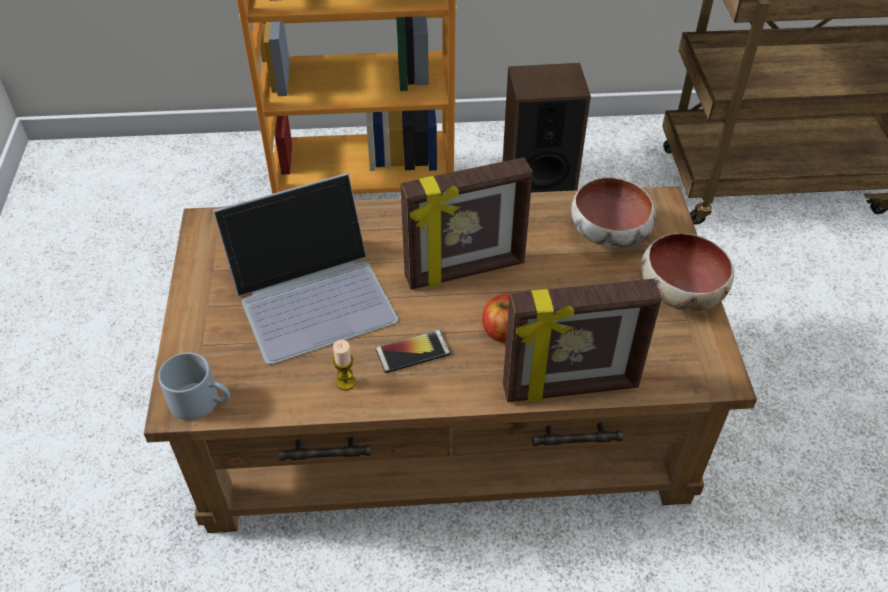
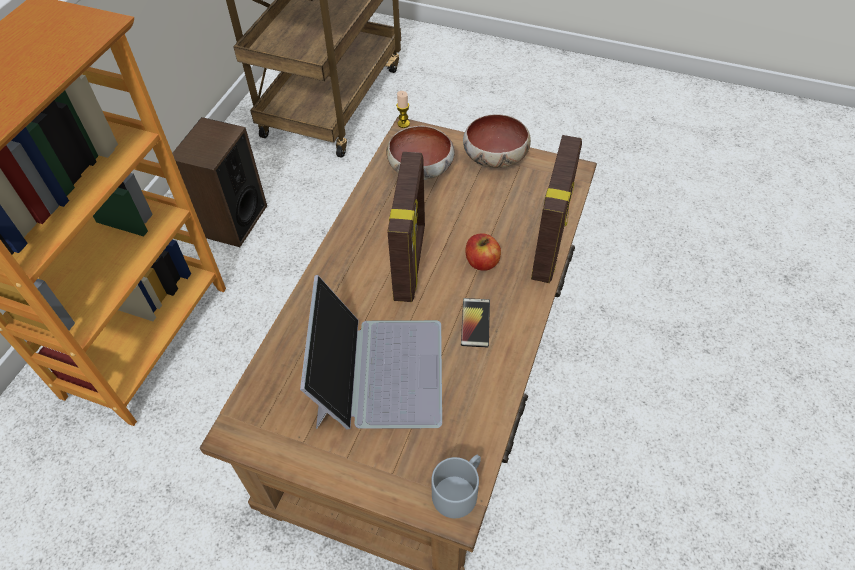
camera: 65 degrees left, 5 degrees up
(346, 382) = (485, 376): candle -> candle (403, 123)

